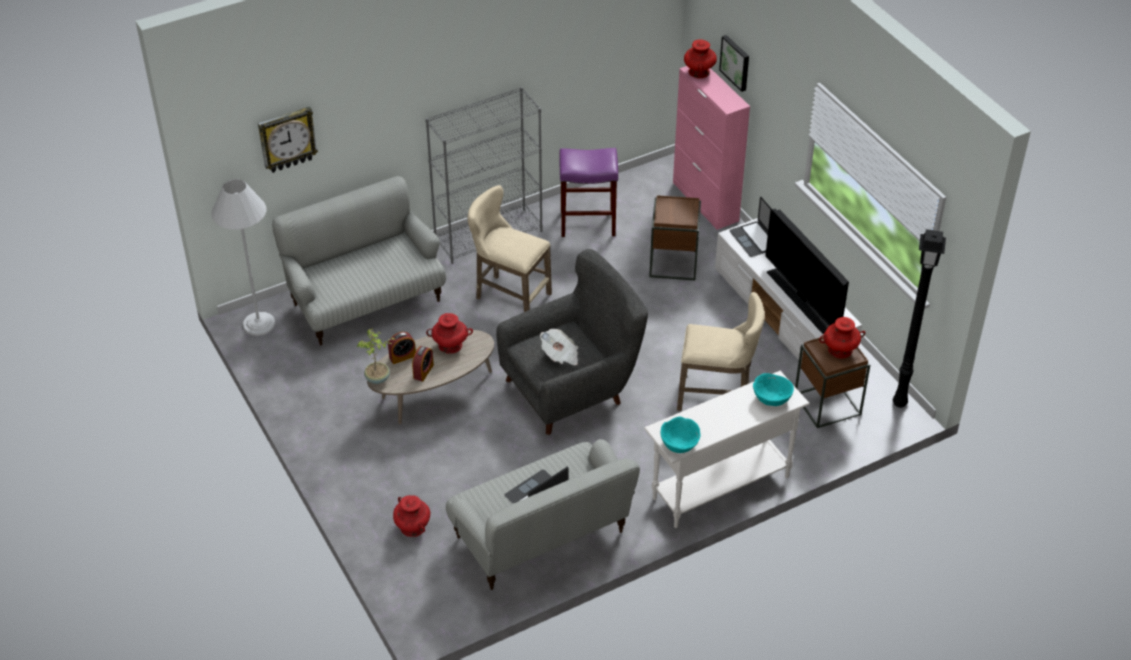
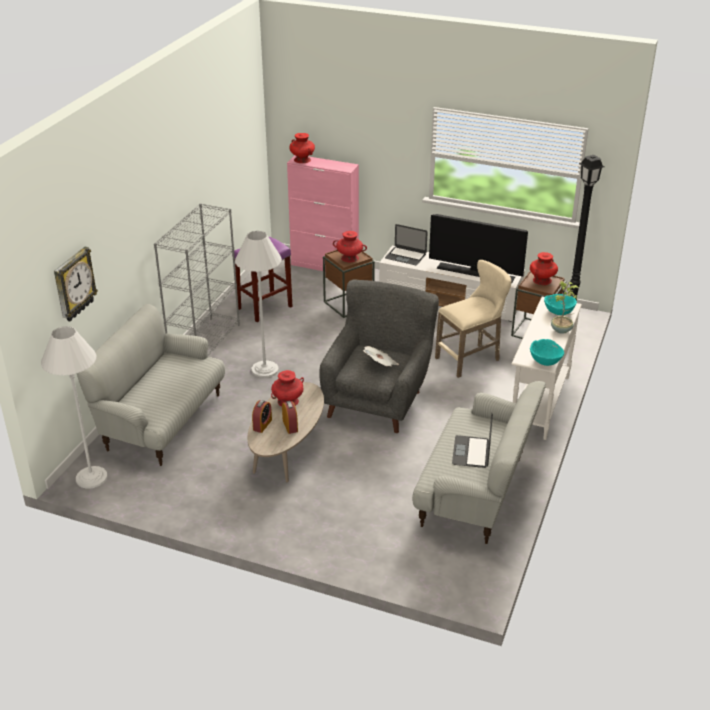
camera: 40 degrees left, 10 degrees down
(378, 379) = (262, 447): potted plant -> potted plant (562, 330)
(412, 527) = (381, 539): red vase -> red vase (349, 258)
(509, 296) = (264, 369): beige stool -> white floor lamp
(736, 62) = (334, 137): picture -> none

